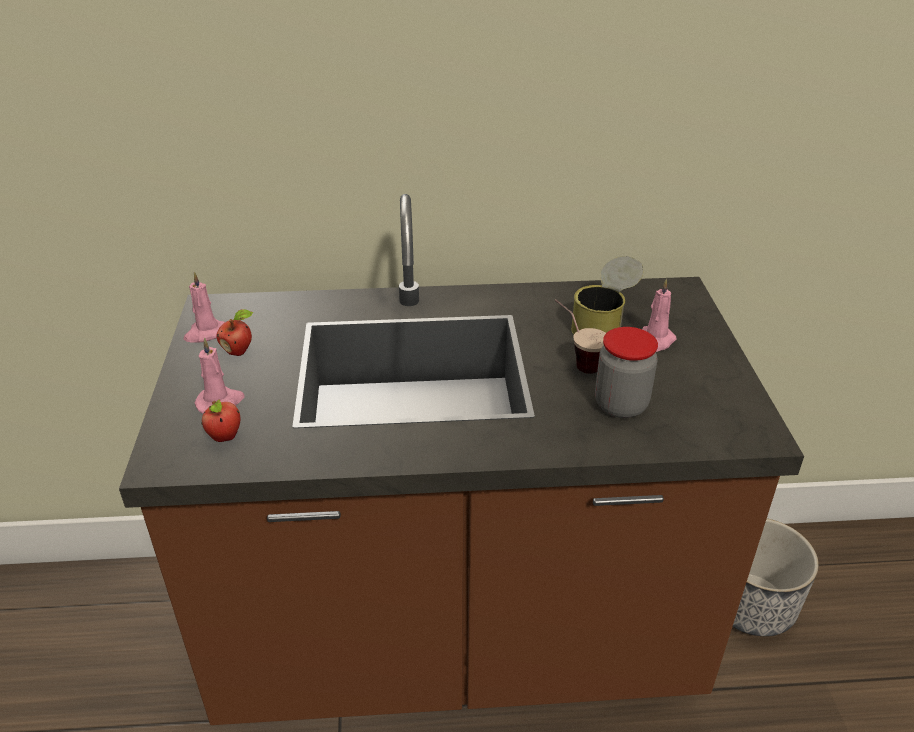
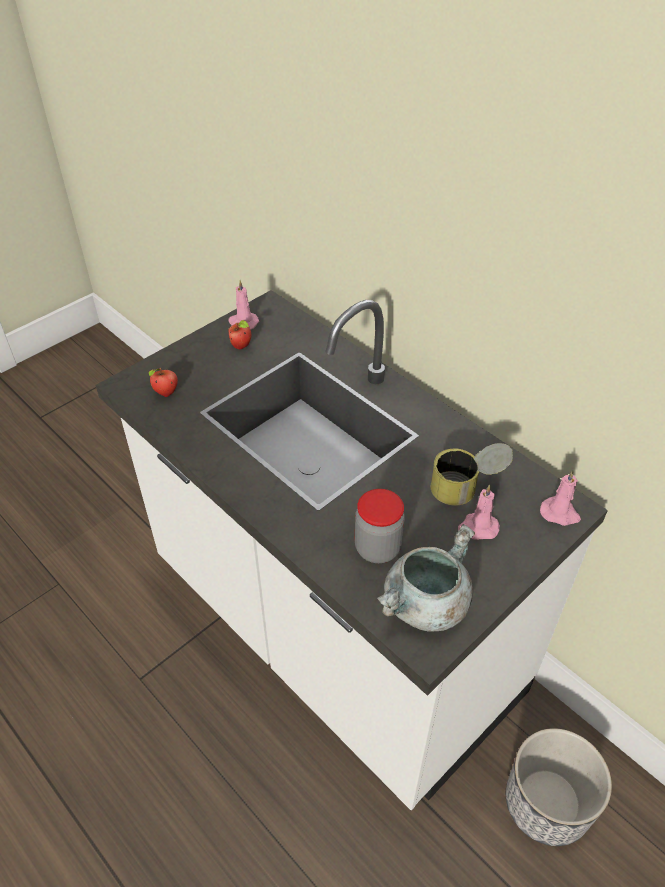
camera: 50 degrees right, 10 degrees up
(220, 402) = (192, 371): pink candle -> pink candle (560, 513)
(457, 640) = (332, 631): brown counter -> white counter
(576, 361) = (402, 498): cup -> none
(714, 412) = (425, 605): none -> grey cooking pot

